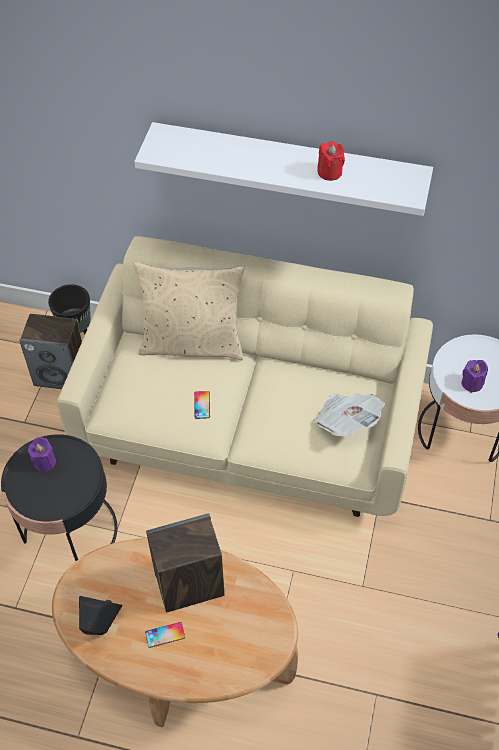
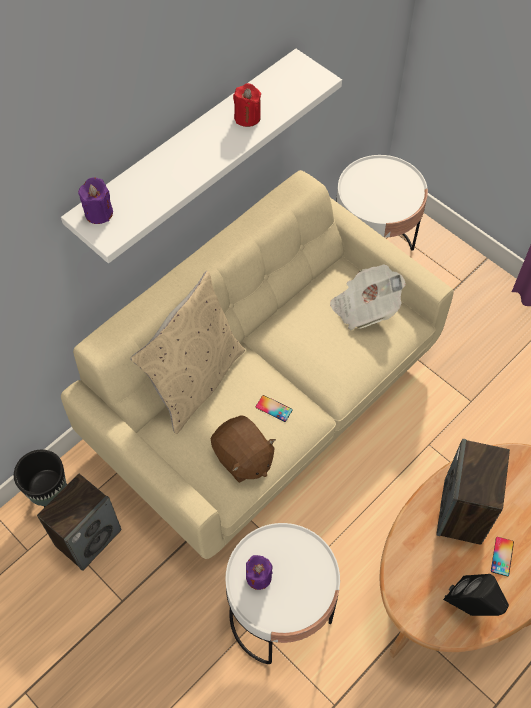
camera: 60 degrees left, 5 degrees up
(71, 531) = (280, 613): black side table -> white side table
(144, 406) = (243, 458): none -> brown plush toy
(472, 383) = (389, 200): purple candle -> purple candle (98, 213)

